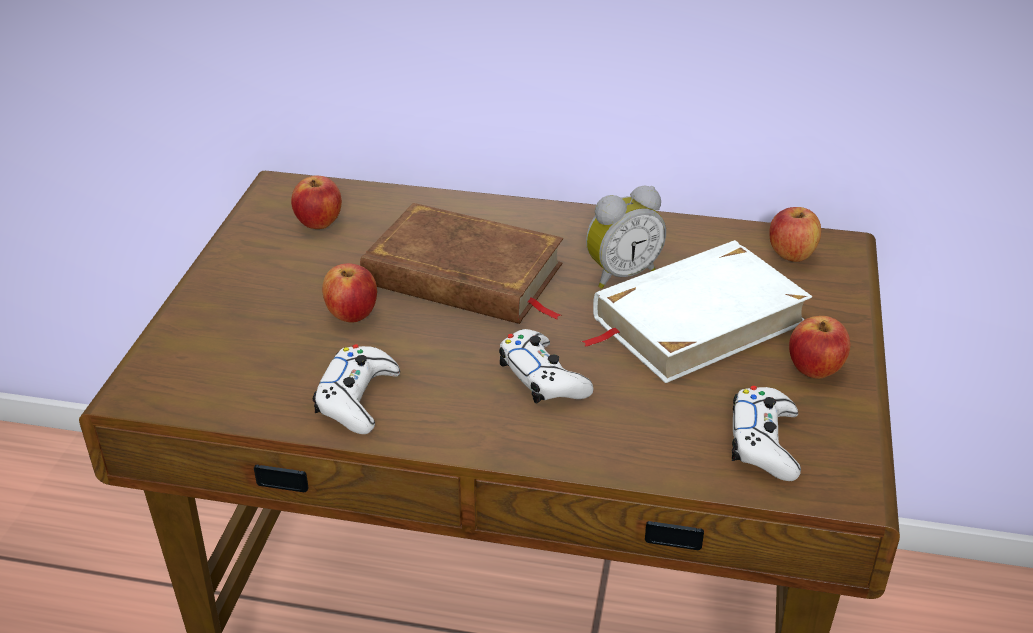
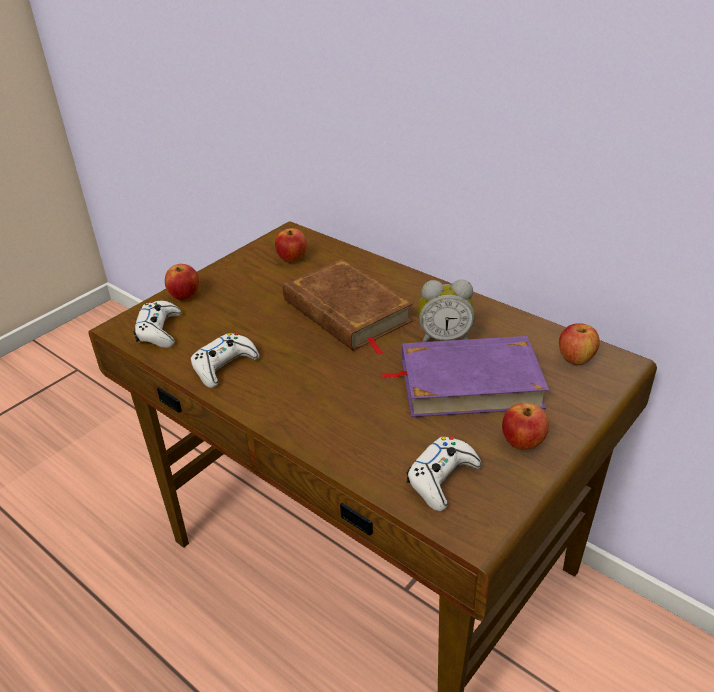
camera: 30 degrees right, 0 degrees up
(352, 315) = (264, 317): apple -> apple (185, 296)
(543, 378) = (338, 388): white game controller -> white game controller (159, 331)
(697, 320) = (469, 383): white book -> purple book

